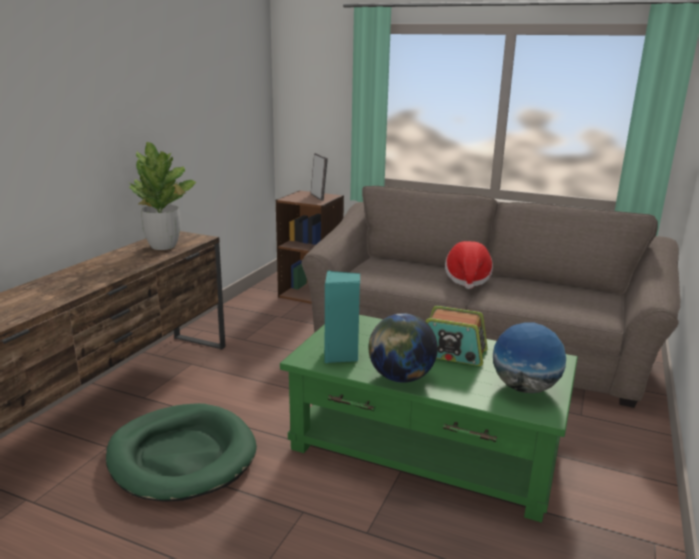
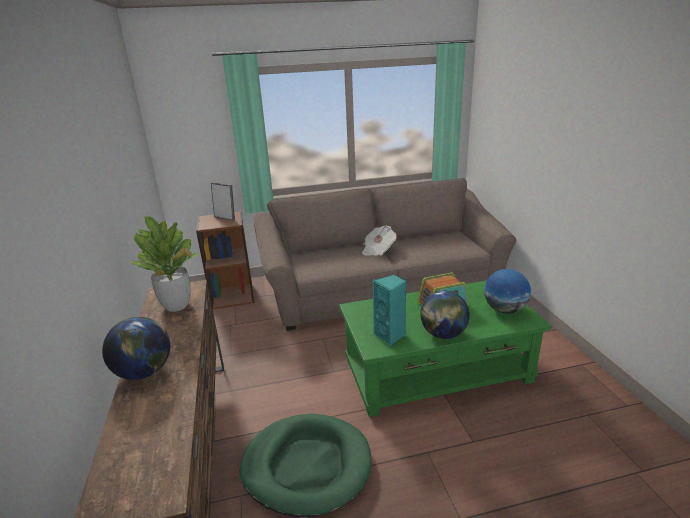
camera: 35 degrees left, 5 degrees up
(65, 277) = (144, 371): none -> globe
(467, 279) = (378, 250): hat -> newspaper

